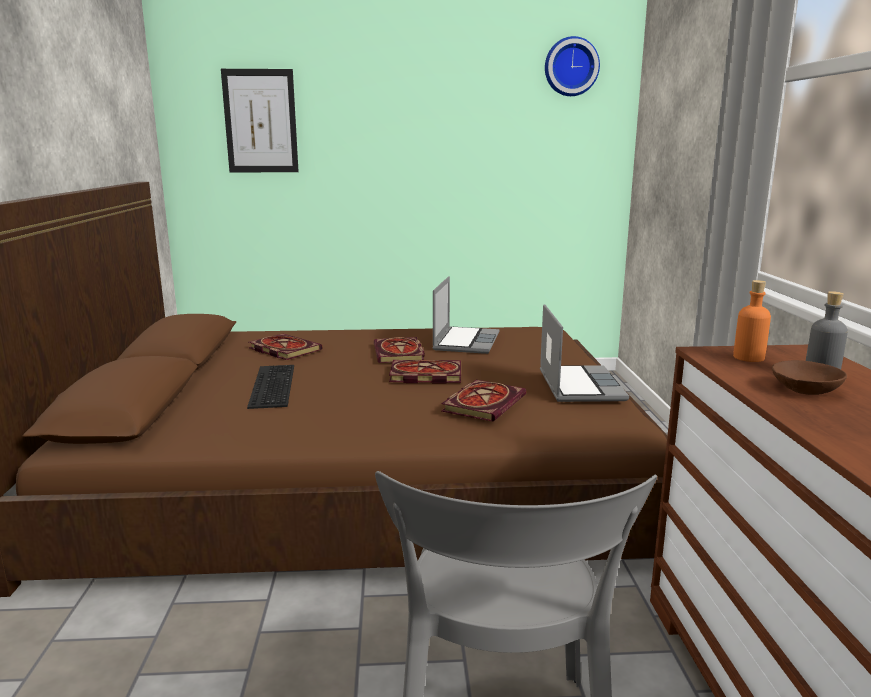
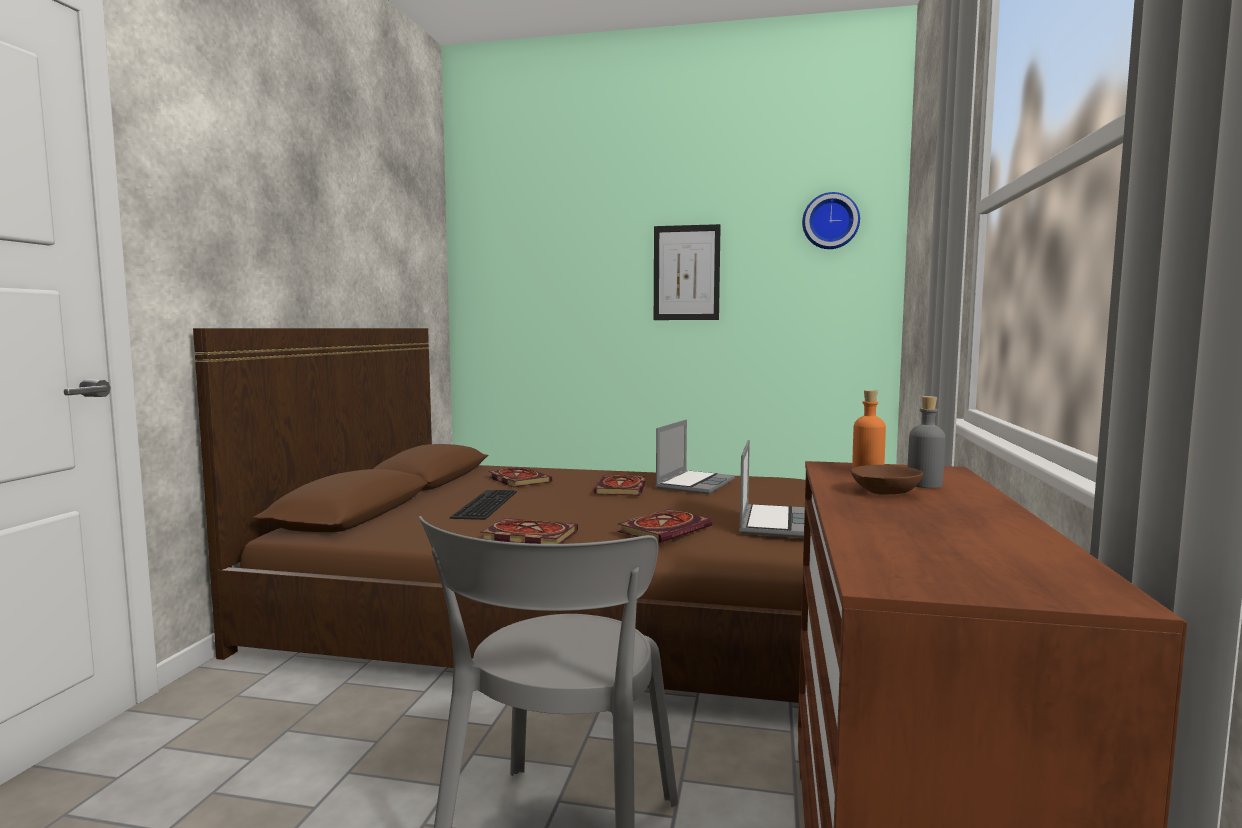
camera: 15 degrees right, 10 degrees down
(260, 121) = (534, 278): picture -> picture (686, 273)
(424, 375) = (628, 505): book -> book (527, 537)

